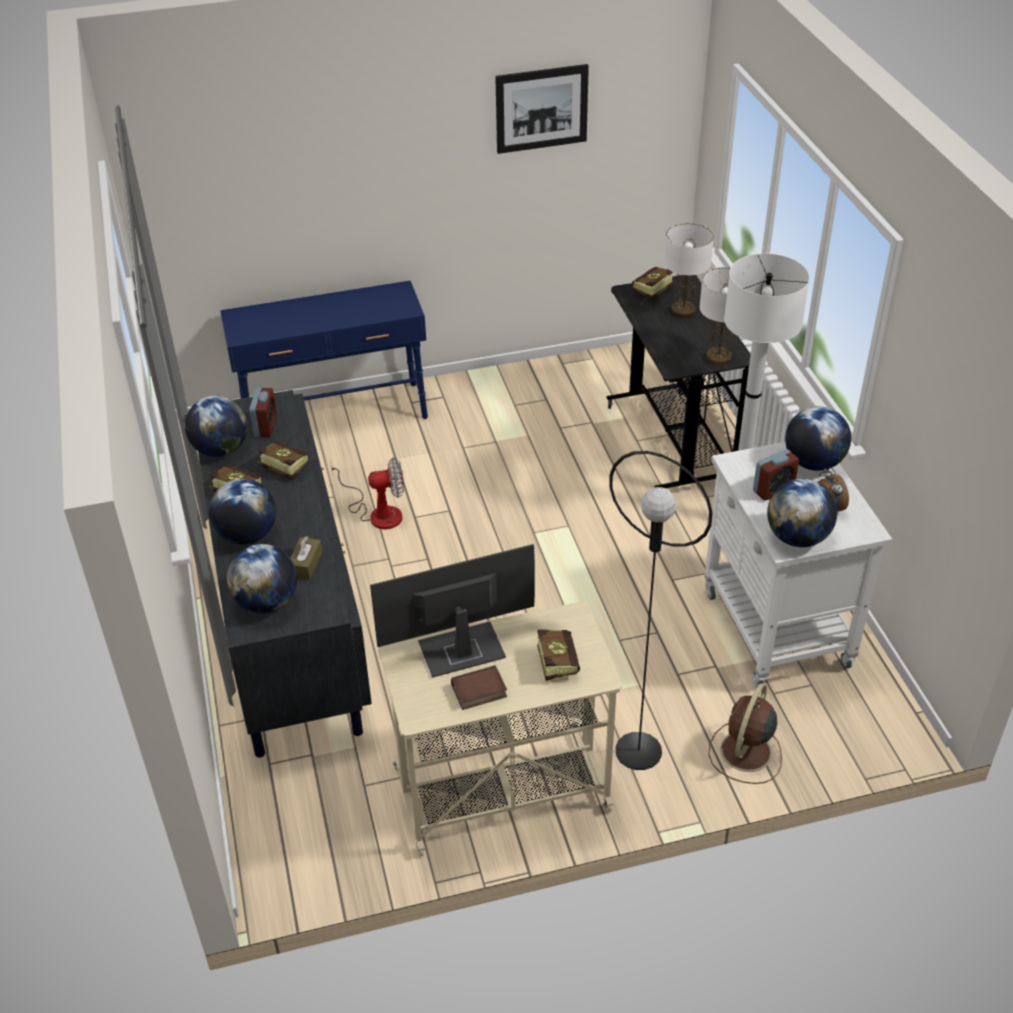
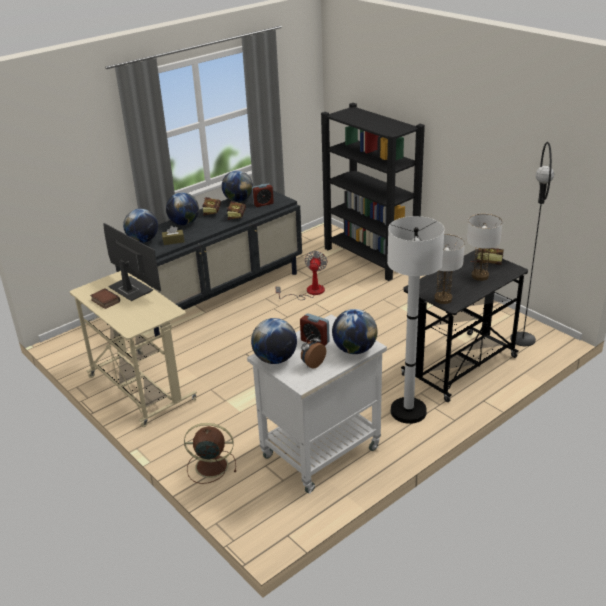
camera: 65 degrees right, 10 degrees down
(335, 416) = (370, 257): blue console table -> black bookcase
(377, 512) = (309, 292): fan -> fan turned 135 degrees counterclockwise
(541, 108) = (507, 126): picture -> none
(556, 659) = (137, 315): book -> none
(639, 751) = (190, 425): black floor lamp -> black floor lamp (523, 339)

